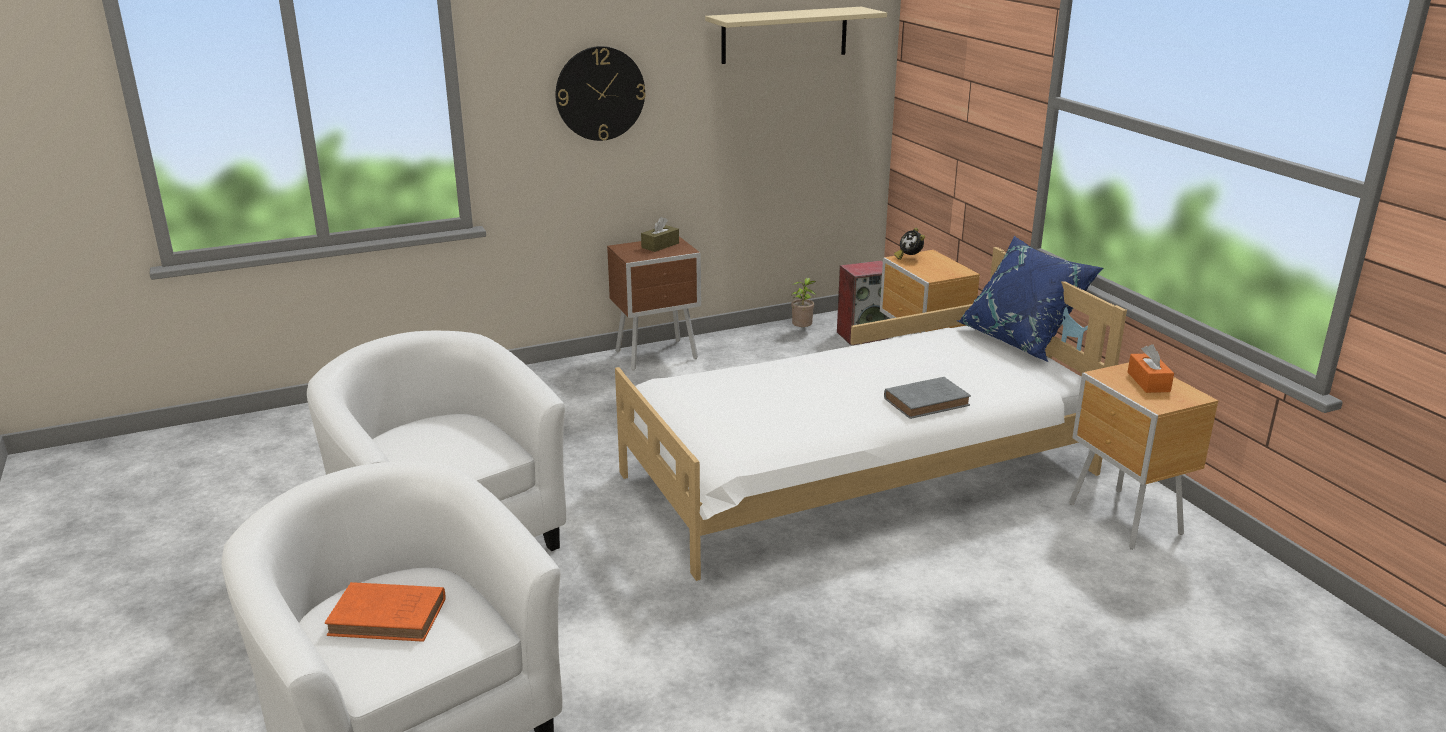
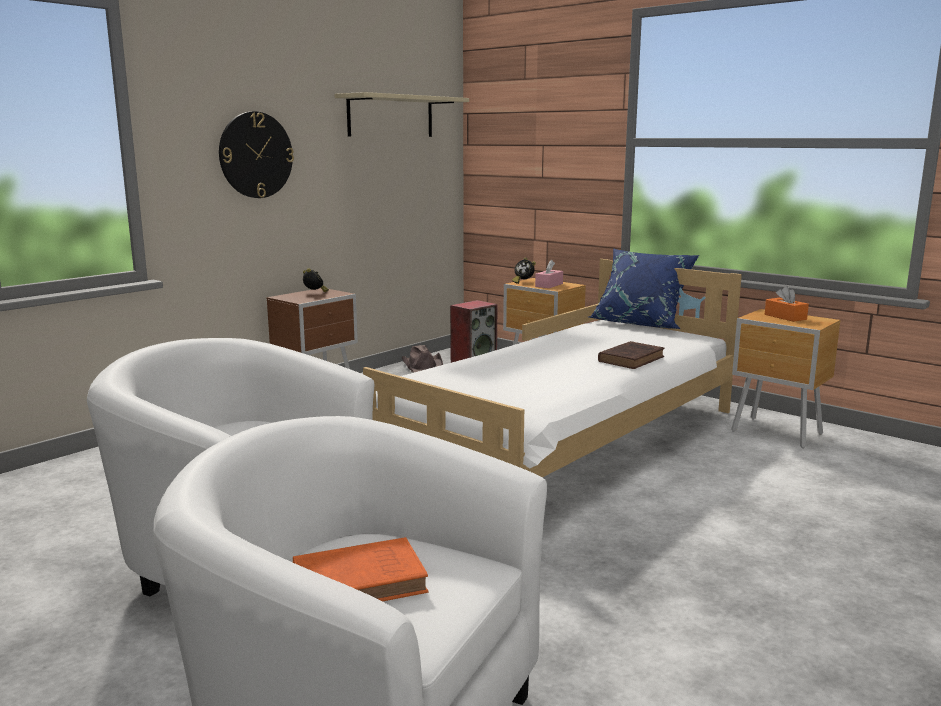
camera: 25 degrees left, 10 degrees down
(660, 245) = (315, 293): brown tissue box -> alarm clock
(802, 330) = (423, 365): potted plant -> brown hat
(928, 402) = (632, 359): grey book -> brown book
(933, 268) = (549, 285): none -> pink tissue box

